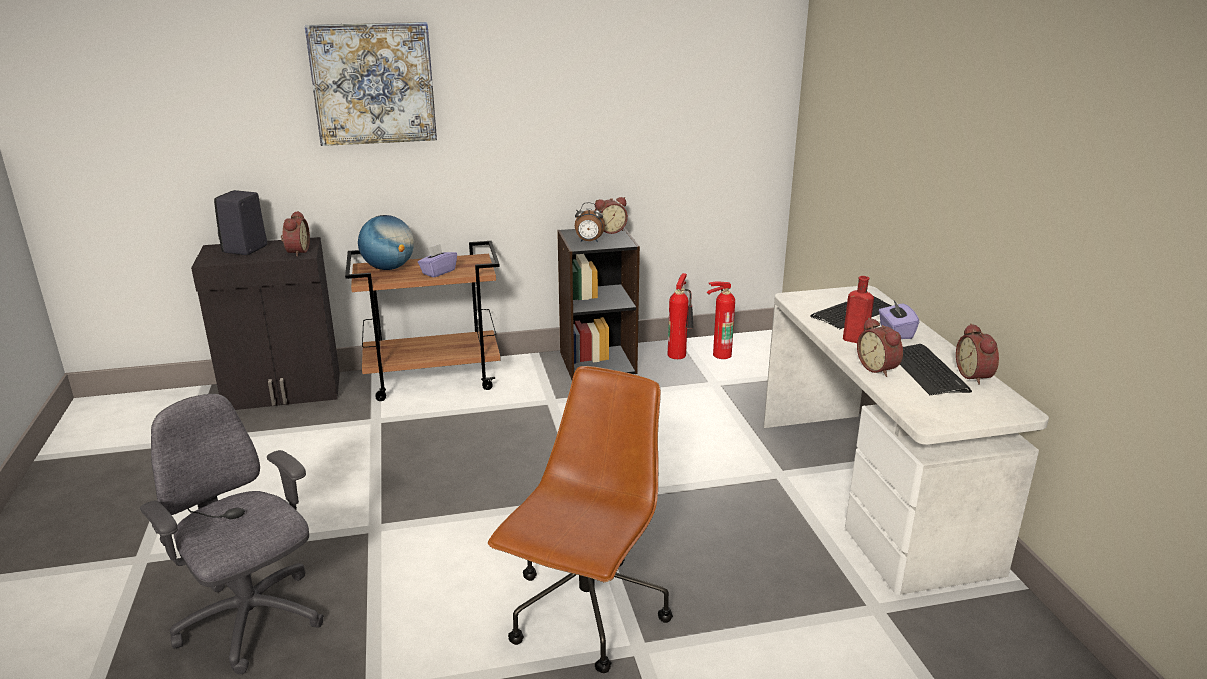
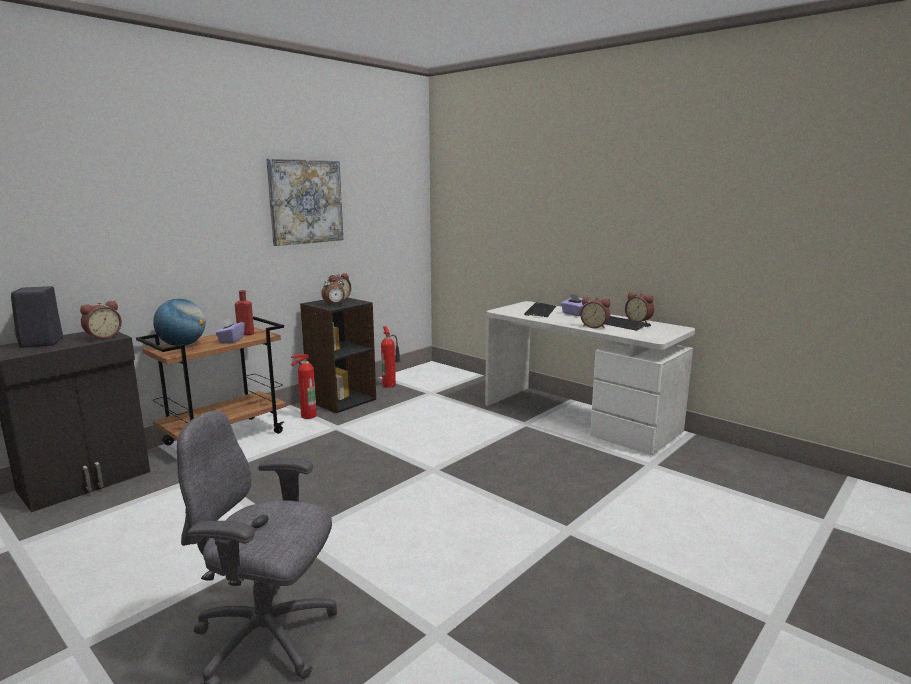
camera: 35 degrees left, 10 degrees down
(296, 251) = (103, 337): alarm clock -> alarm clock turned 75 degrees clockwise
(373, 84) = (154, 188): picture -> picture (306, 202)
(586, 615) = (515, 526): brown office chair -> none
(719, 354) = (415, 379): fire extinguisher -> fire extinguisher (306, 416)
(853, 339) = (561, 319): red bottle -> red bottle (244, 334)

